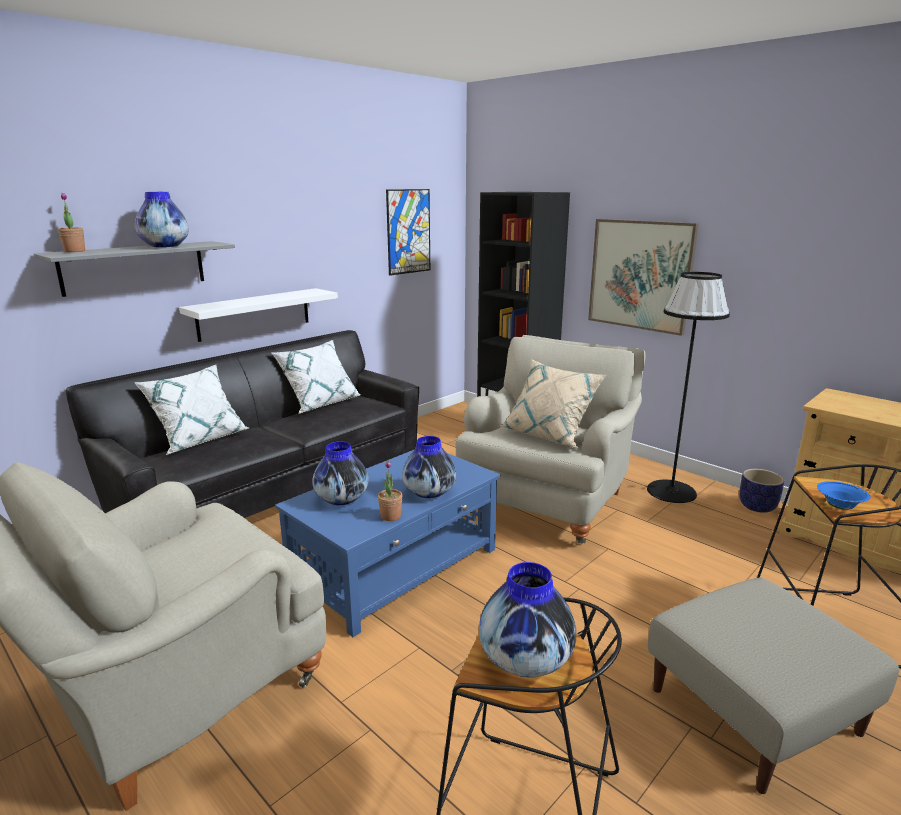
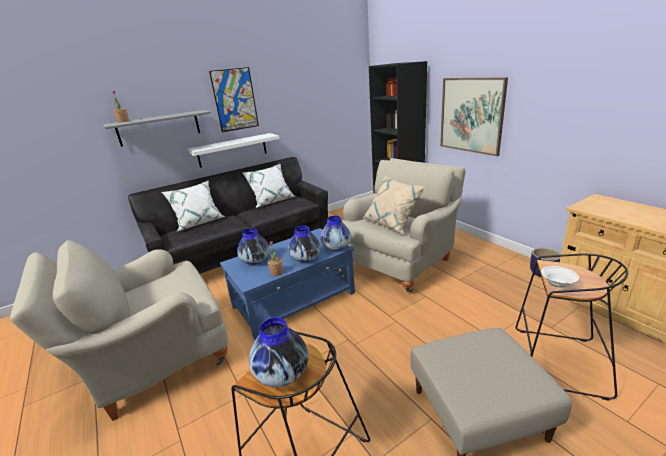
camera: 15 degrees right, 5 degrees up
(165, 246) = (171, 115): vase -> vase (336, 247)
(408, 231) = (330, 94): picture -> picture (235, 100)
(671, 491) = (484, 260): black floor lamp -> none
(839, 507) = (557, 285): blue bowl -> white bowl

